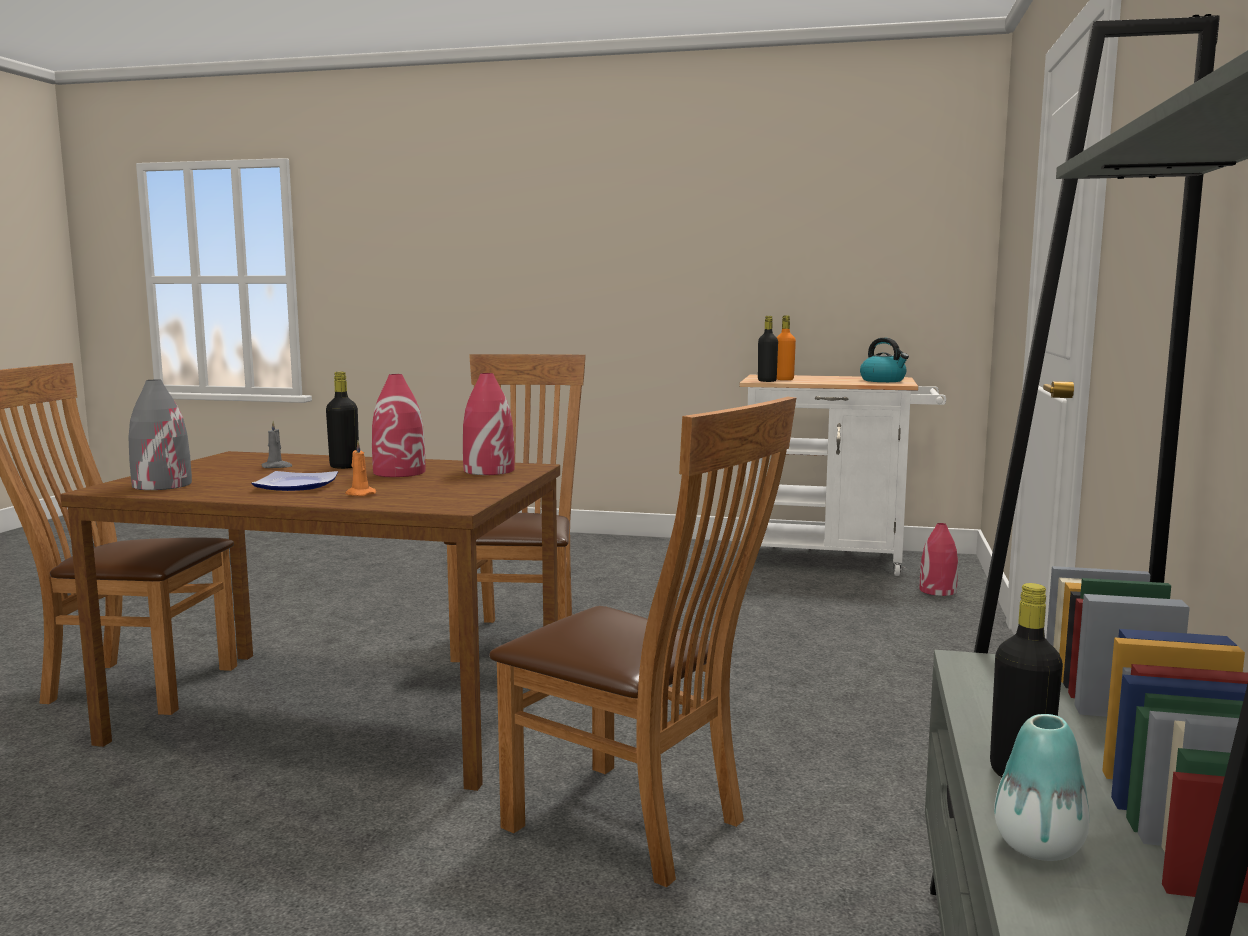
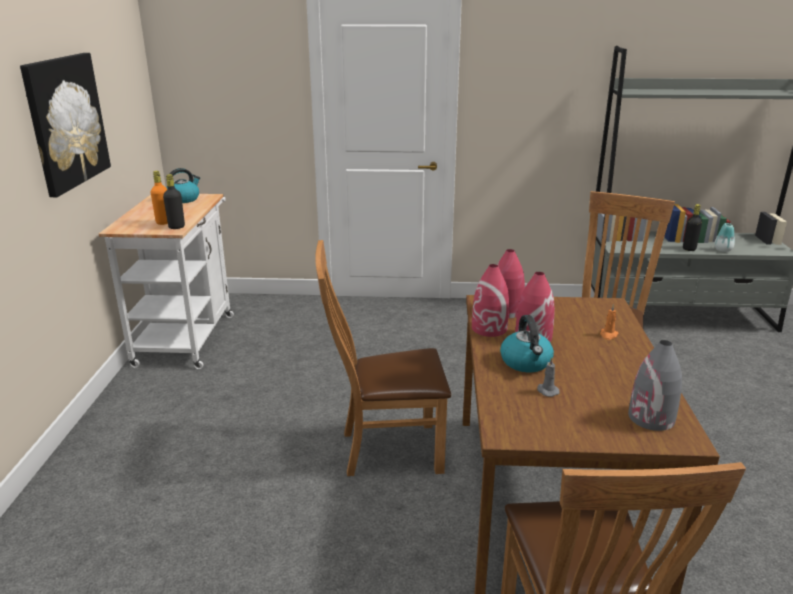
camera: 100 degrees left, 15 degrees up
(295, 485) = (604, 362): plate -> none
(344, 467) = (526, 362): black bottle -> kettle
(748, 251) = (66, 122): none -> picture
(937, 590) = (264, 308): red vase -> red vase (489, 328)

